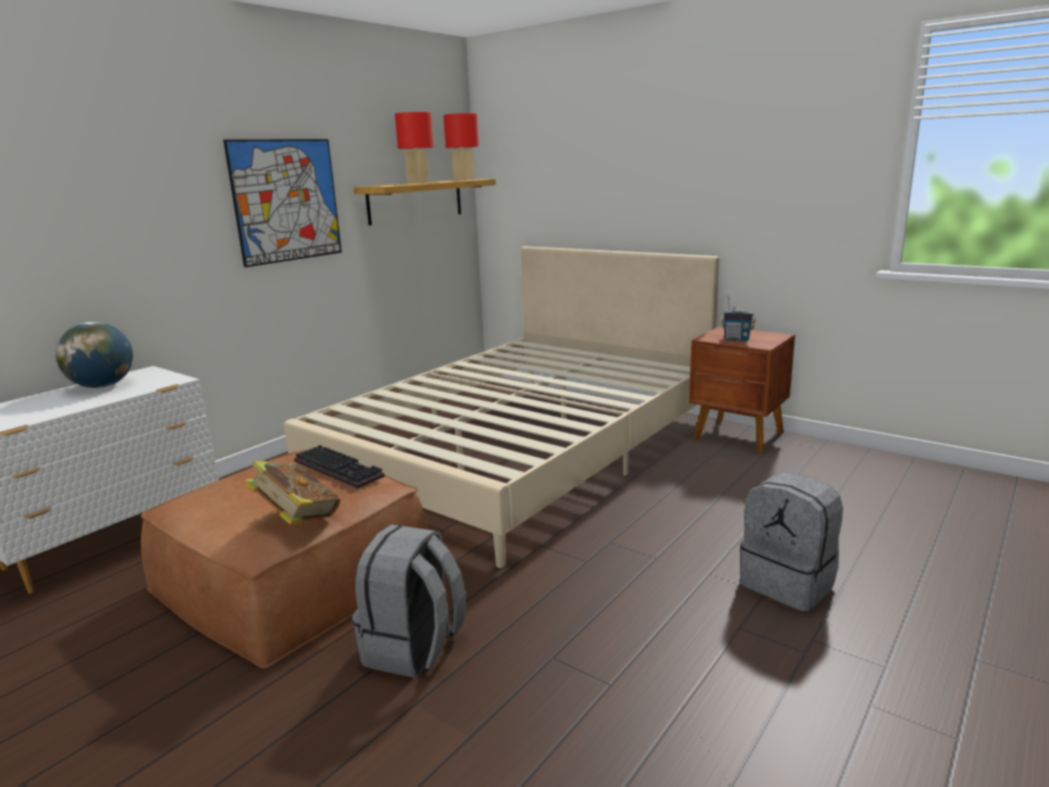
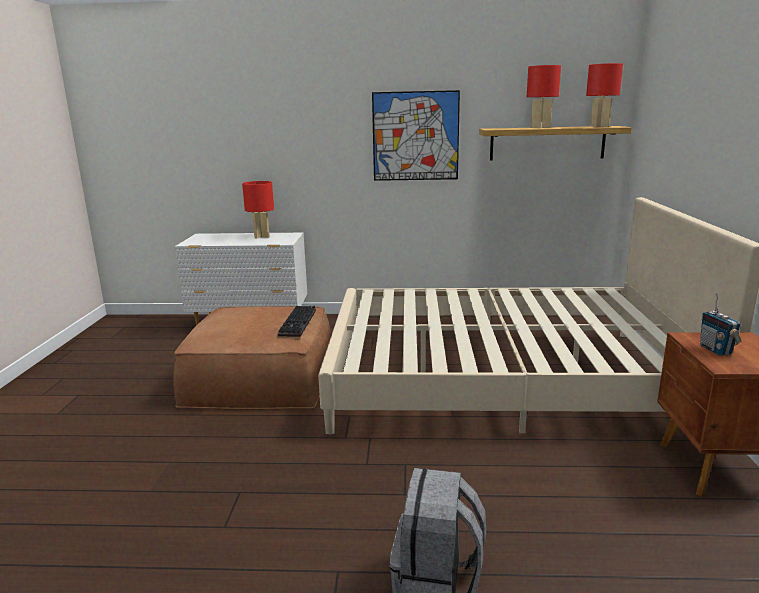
camera: 55 degrees right, 0 degrees up
(102, 386) = (262, 236): globe -> red table lamp
(297, 519) = (228, 337): book -> none
(414, 648) = (218, 440): grey backpack -> none

